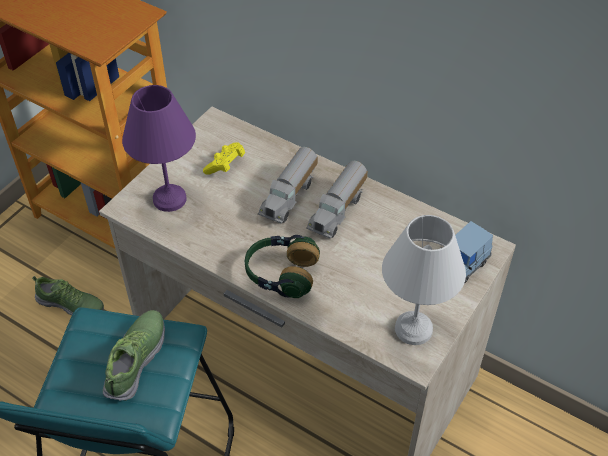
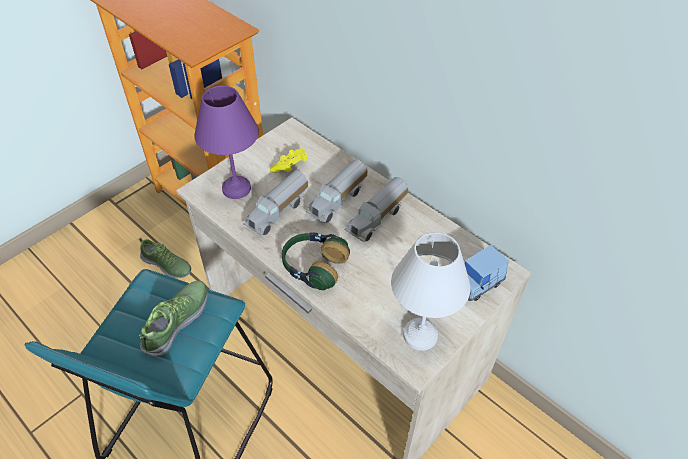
camera: 10 degrees right, 0 degrees up
(225, 220) = (278, 212): none -> toy truck

